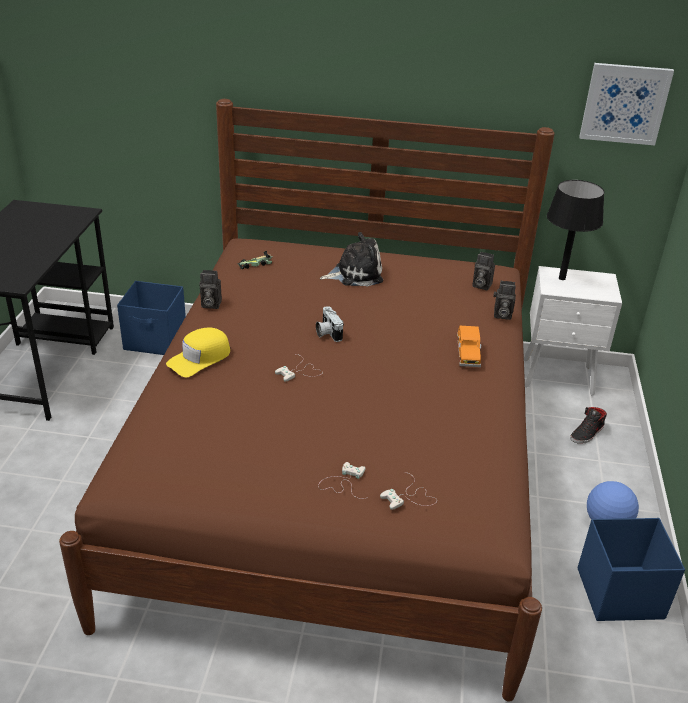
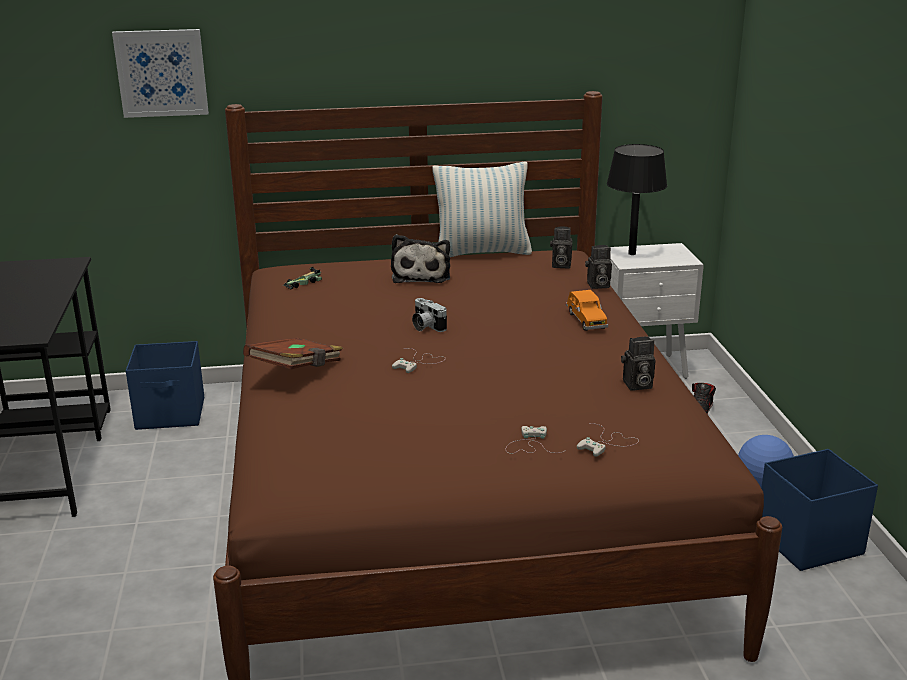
camera: 15 degrees left, 10 degrees down
(200, 358) = (297, 370): yellow cap -> brown book
(210, 304) = (274, 324): camera -> camera (636, 385)
(355, 274) = (421, 275): plush toy -> plush toy turned 120 degrees clockwise
(422, 257) = (482, 252): none -> pillow
(624, 103) = (664, 57): picture -> picture (161, 73)

